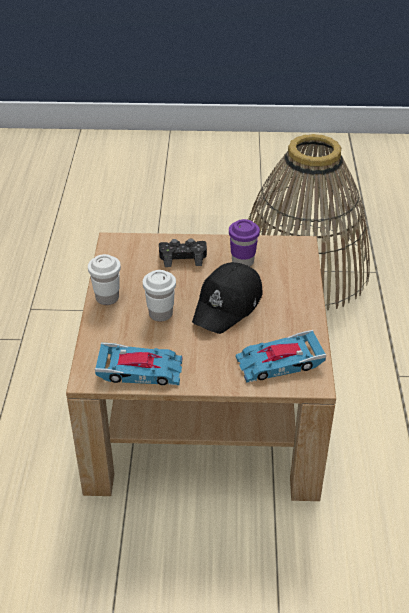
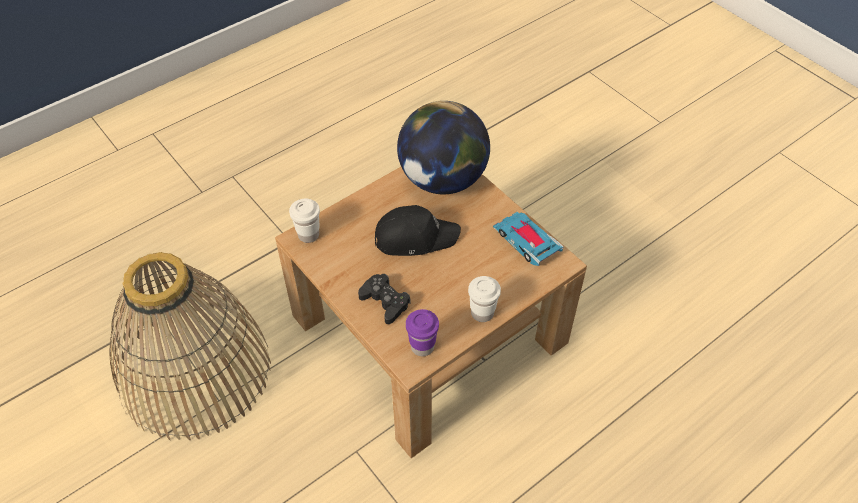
camera: 130 degrees left, 10 degrees up
(160, 314) = (464, 268): white cup -> white cup (308, 235)
(242, 262) = (354, 260): purple cup -> purple cup (422, 347)
(279, 362) = (443, 180): toy car -> globe

